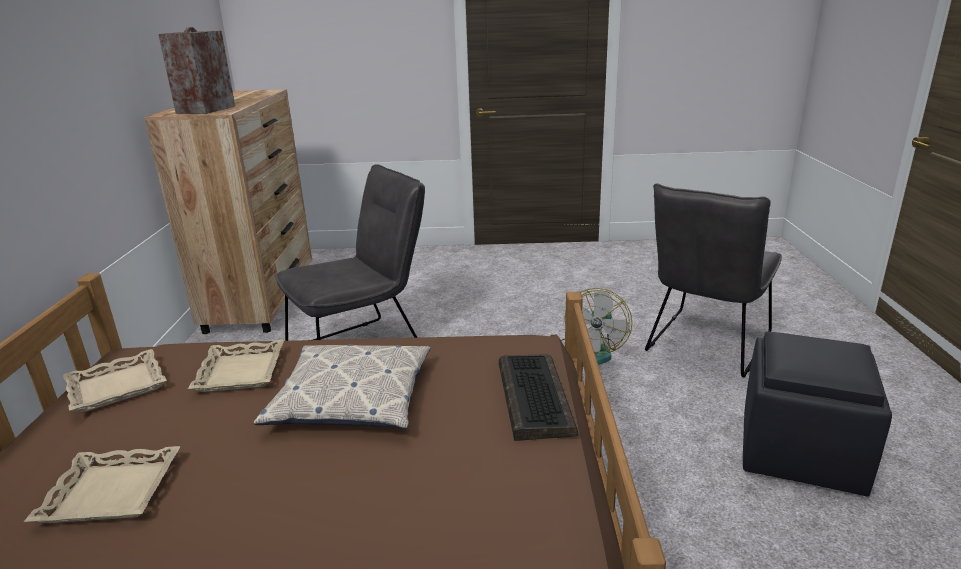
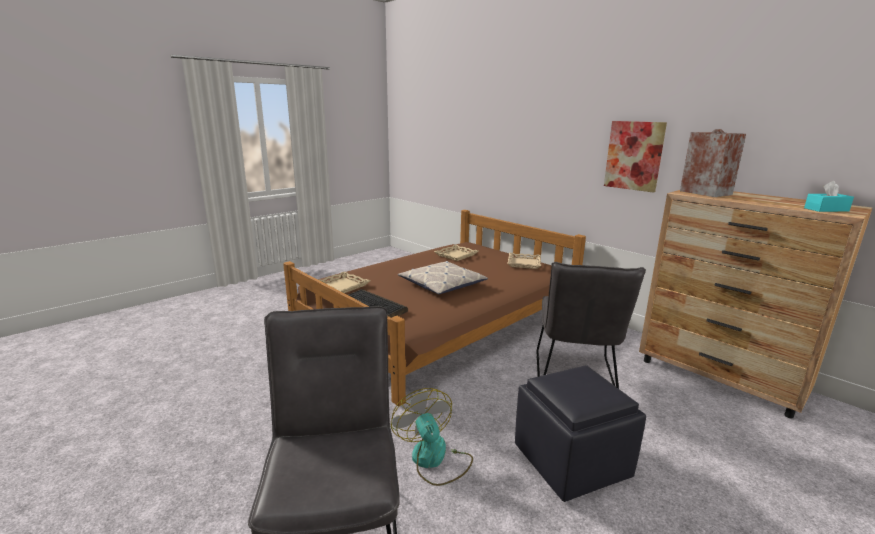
camera: 135 degrees right, 5 degrees down
(71, 94) = (634, 156): none -> picture
(241, 372) = (500, 277): beige tray -> beige tray (342, 286)
(257, 93) = (826, 209): none -> turquoise tissue box
(801, 452) = (232, 443): black ottoman -> black ottoman (571, 462)

